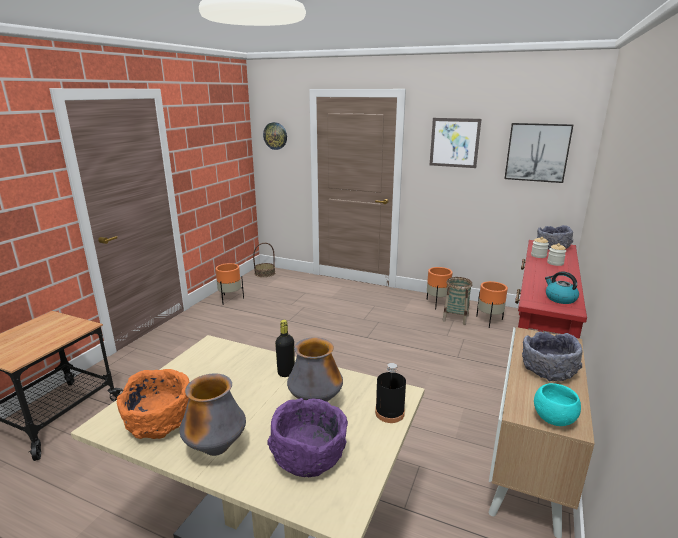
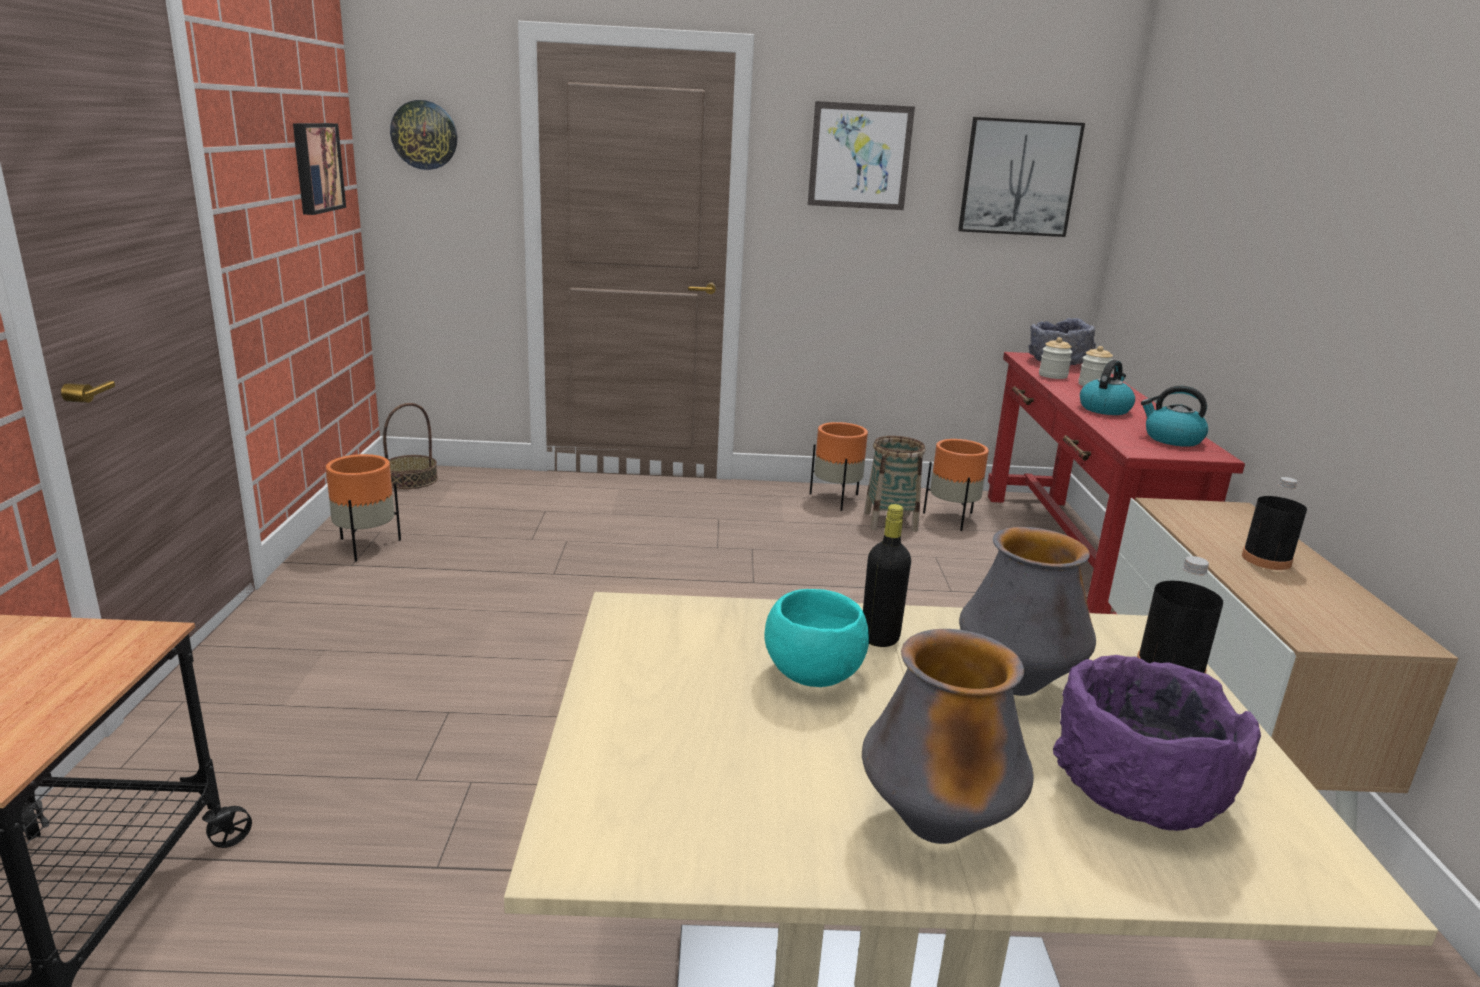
camera: 25 degrees left, 0 degrees up
(160, 422) = (728, 805): orange bowl -> none
(228, 151) = (315, 167): none -> picture
(543, 277) = (1104, 409): none -> kettle
(548, 371) = (1266, 560): grey bowl -> black bottle
(554, 419) = (1367, 634): turquoise bowl -> turquoise bowl (813, 676)

